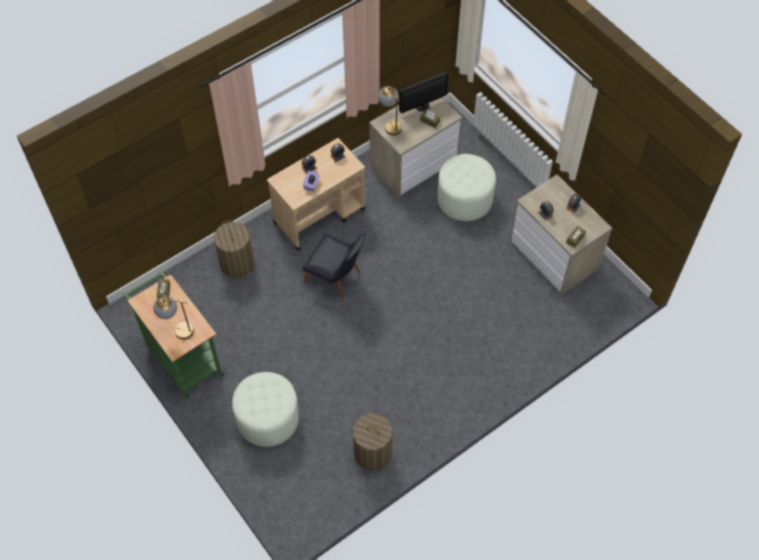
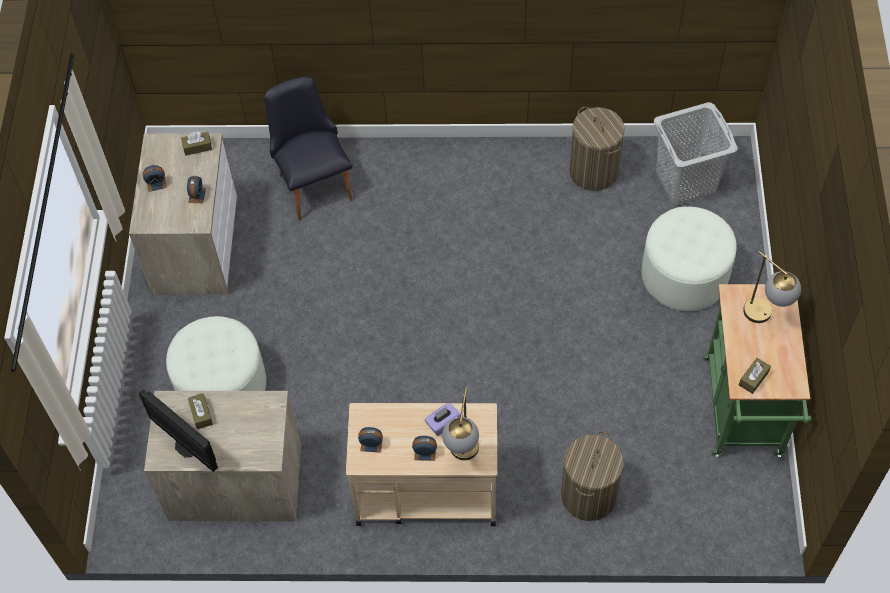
camera: 140 degrees left, 0 degrees up
(309, 485) = (686, 182): none -> grey laundry basket
(337, 279) = (475, 387): black chair -> black chair (313, 181)
(390, 124) = (257, 446): table lamp -> table lamp (463, 457)
(422, 106) = (187, 446): monitor -> monitor turned 150 degrees counterclockwise

